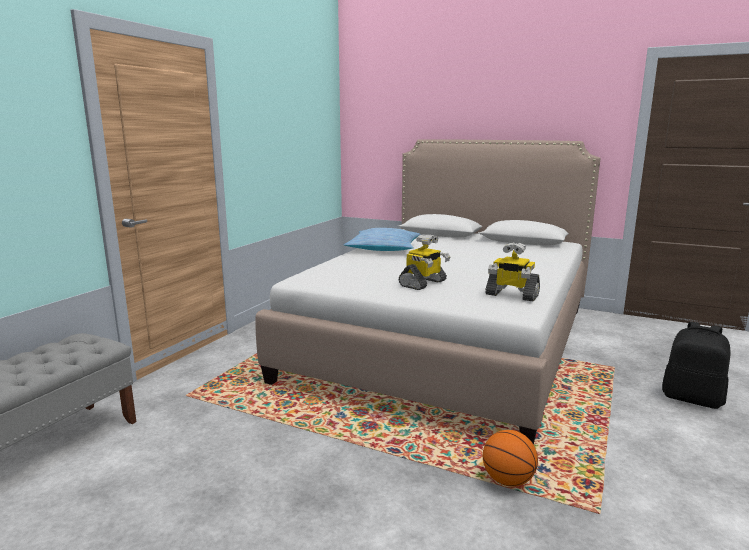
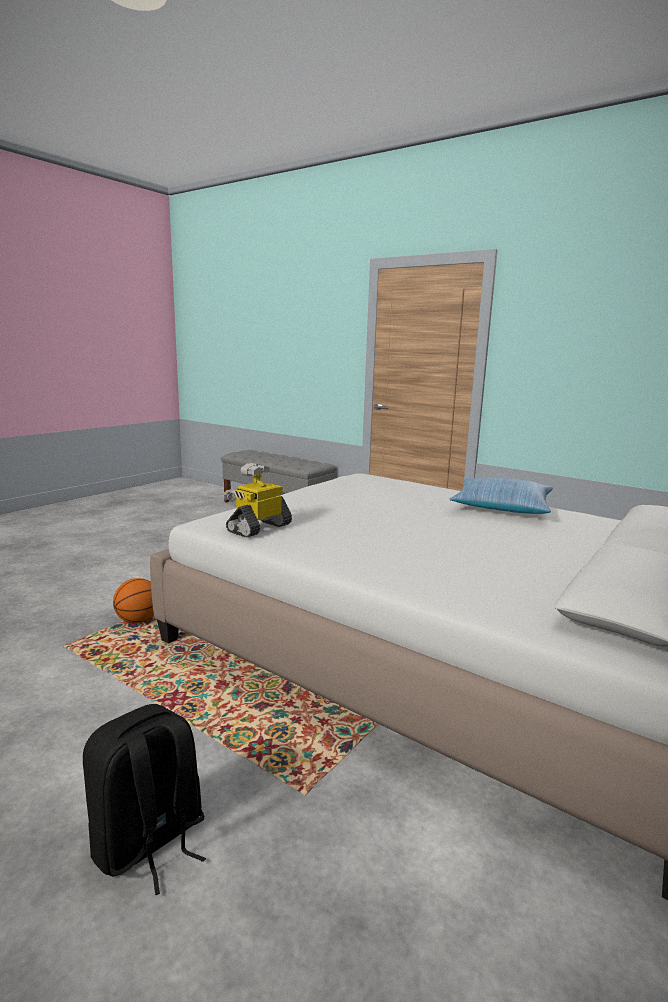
camera: 100 degrees right, 0 degrees up
(423, 283) = (325, 504): toy robot -> none

